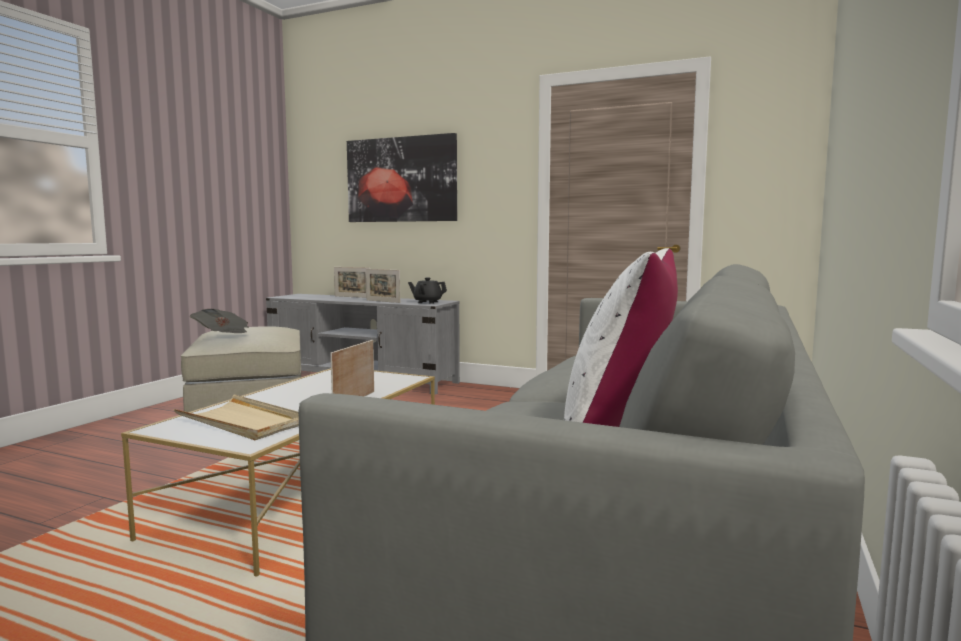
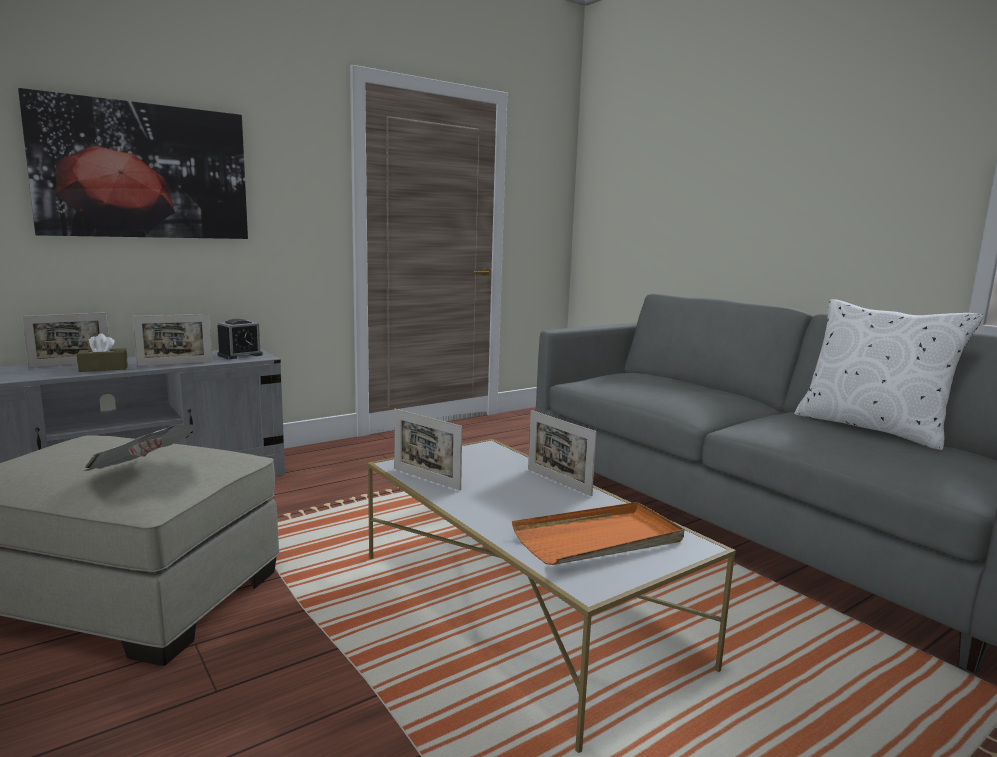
camera: 60 degrees left, 5 degrees up
(243, 422) = (599, 539): beige tray -> orange tray
(319, 378) = (426, 479): none -> picture frame
(351, 299) = (103, 368): none -> brown tissue box
(427, 302) = (240, 355): black teapot -> alarm clock

